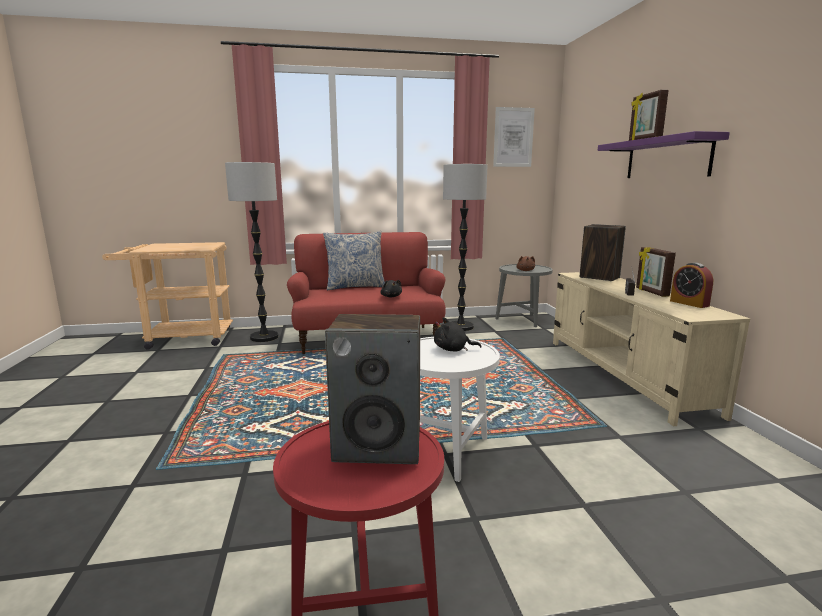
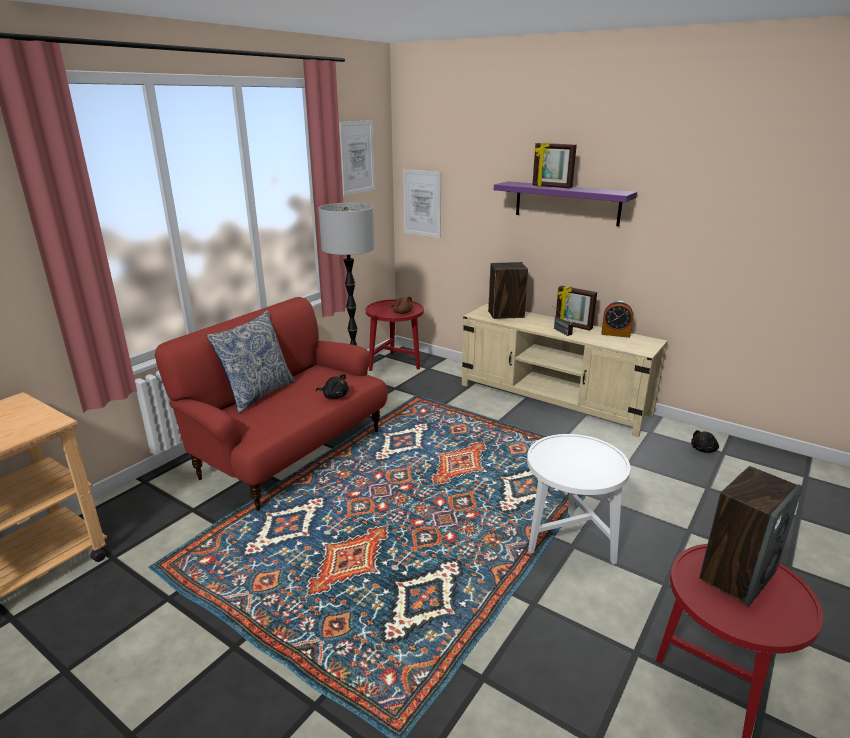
camera: 45 degrees left, 10 degrees up
(264, 337) = (151, 511): floor lamp -> none
(453, 349) = (573, 454): black plush toy -> black plush toy (704, 449)
(522, 320) = (395, 364): grey side table -> red side table
(570, 179) = (422, 203): none -> picture

